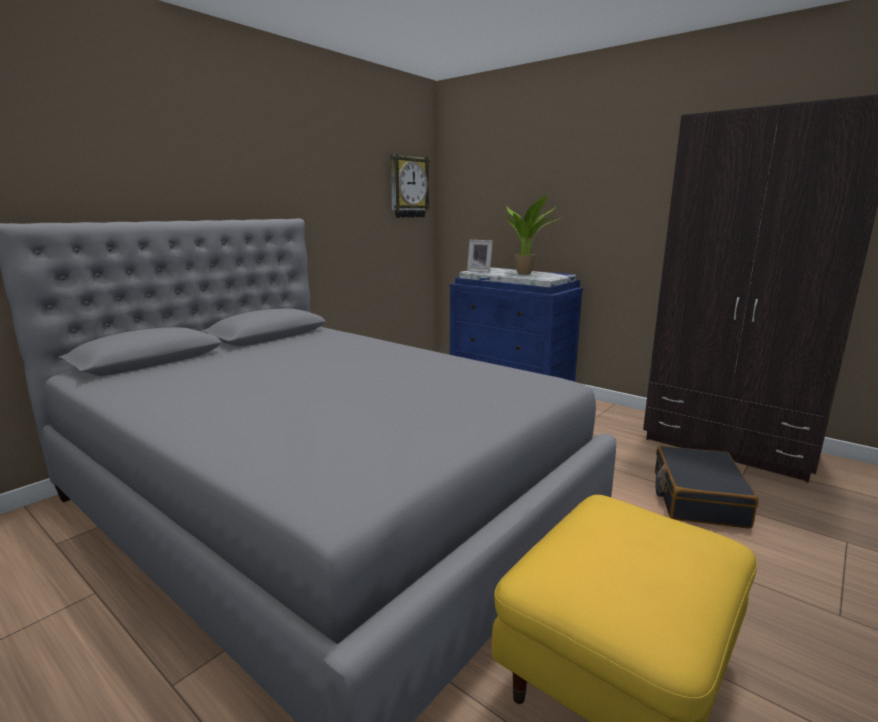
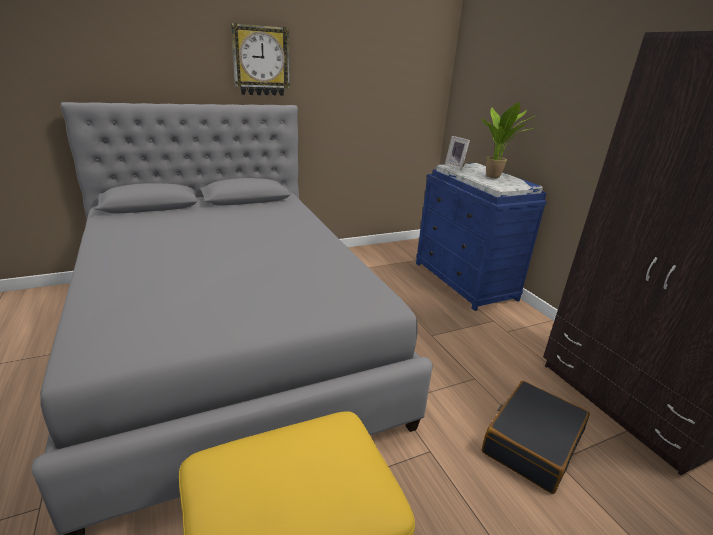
camera: 25 degrees right, 10 degrees up
(408, 187) = (417, 78): wall clock -> wall clock (261, 61)

